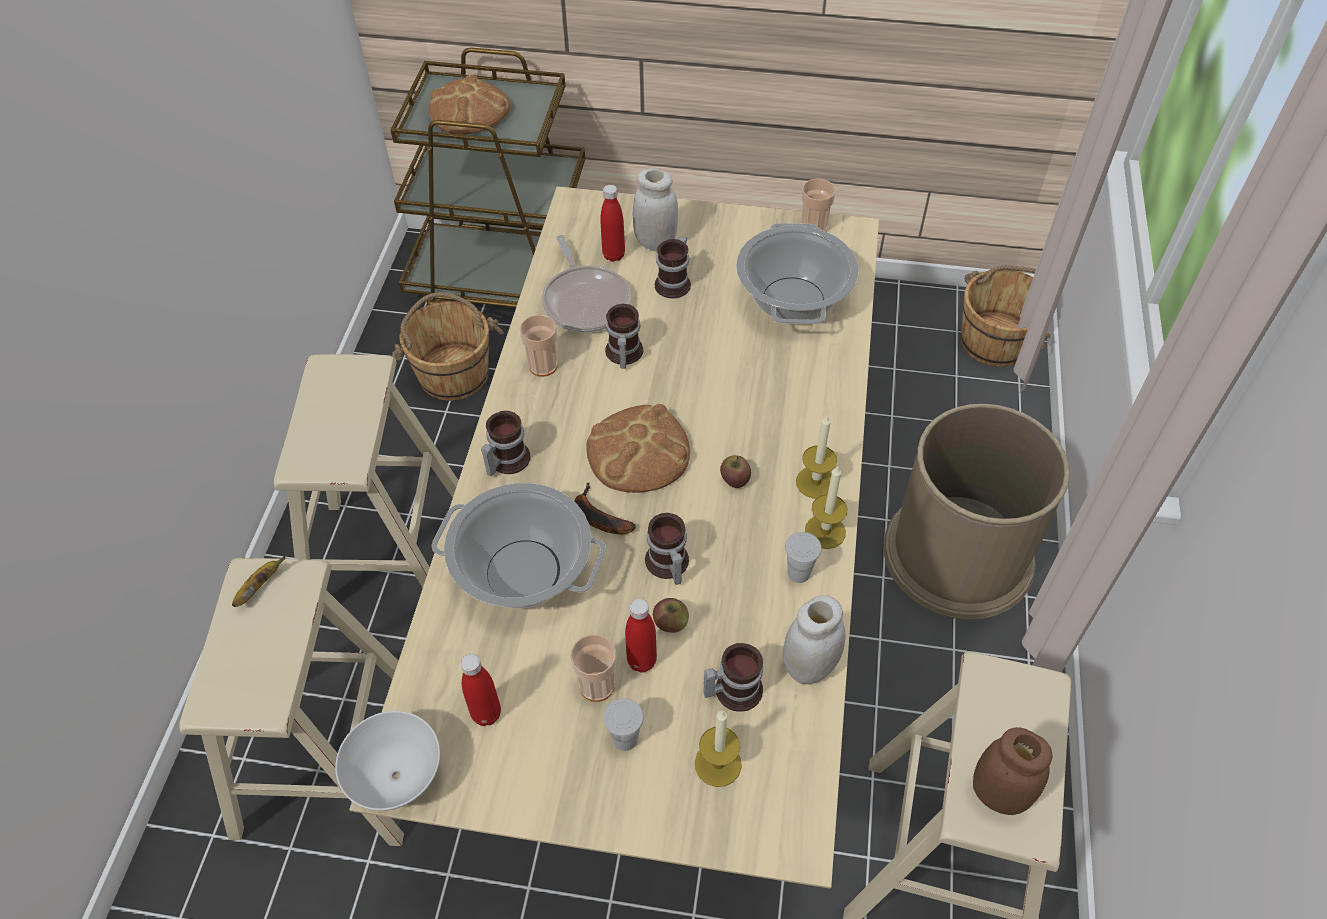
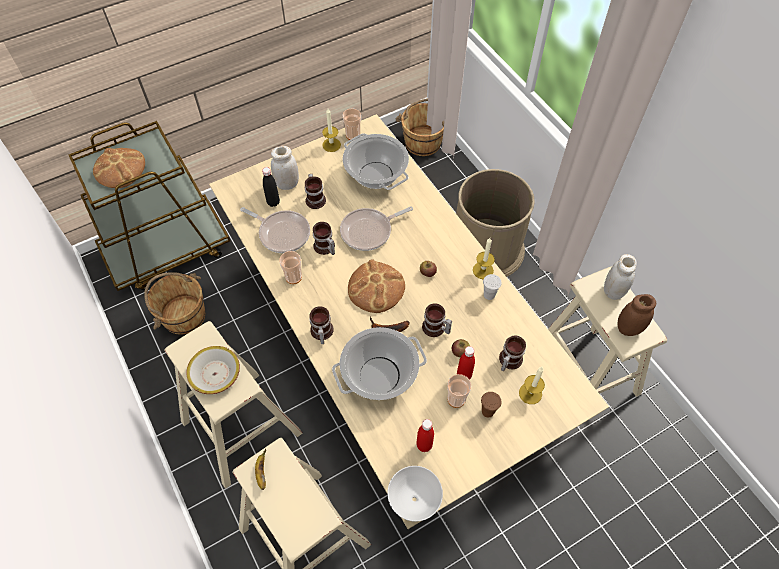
camera: 40 degrees left, 5 degrees up
(332, 425) = (215, 374): none -> bowl
(613, 255) = (273, 202): red bottle -> black bottle
(625, 739) = (487, 411): white cup -> brown cup
(706, 370) = (369, 231): none -> frying pan
(809, 667) = (527, 330): white jar -> white jar (613, 291)
(815, 482) = (460, 252): candle -> candle (331, 145)

